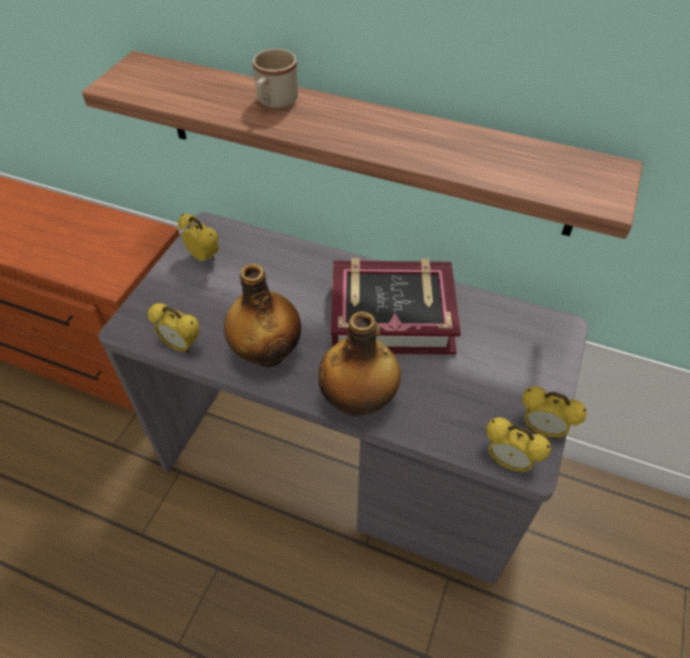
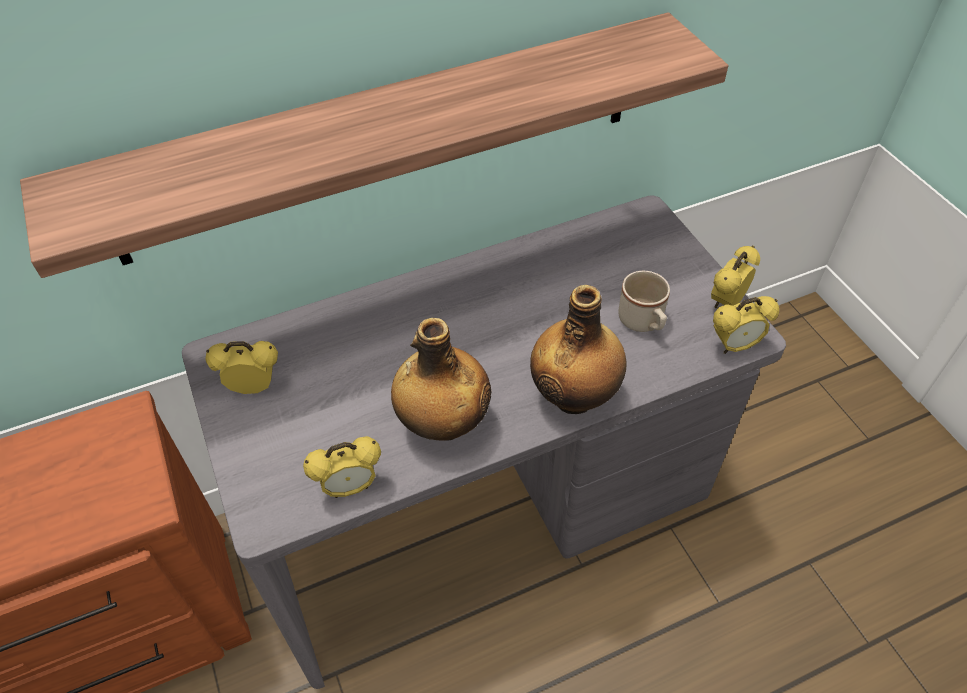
camera: 45 degrees left, 0 degrees up
(274, 103) = (294, 138): beige mug -> beige mug (643, 323)
(391, 315) = (509, 303): book -> none
(542, 429) = (726, 302): alarm clock -> alarm clock turned 150 degrees clockwise

